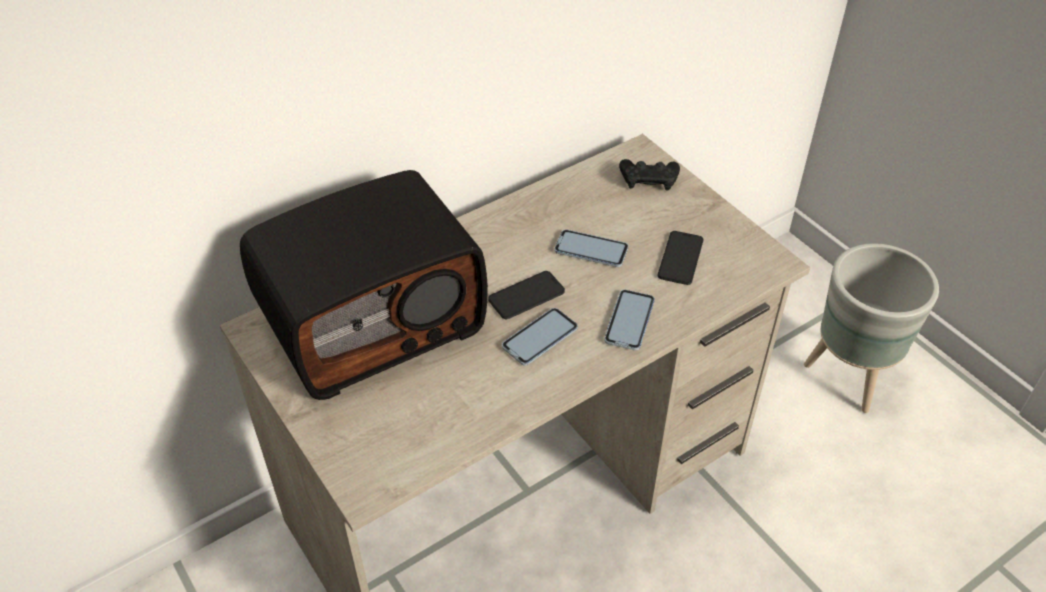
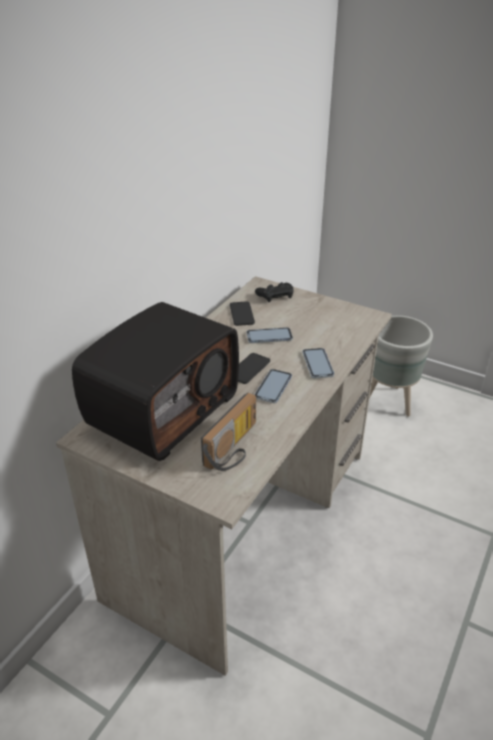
camera: 25 degrees left, 10 degrees down
(426, 417) = (235, 448): none -> radio
(680, 258) = (322, 327): phone -> phone (241, 314)

